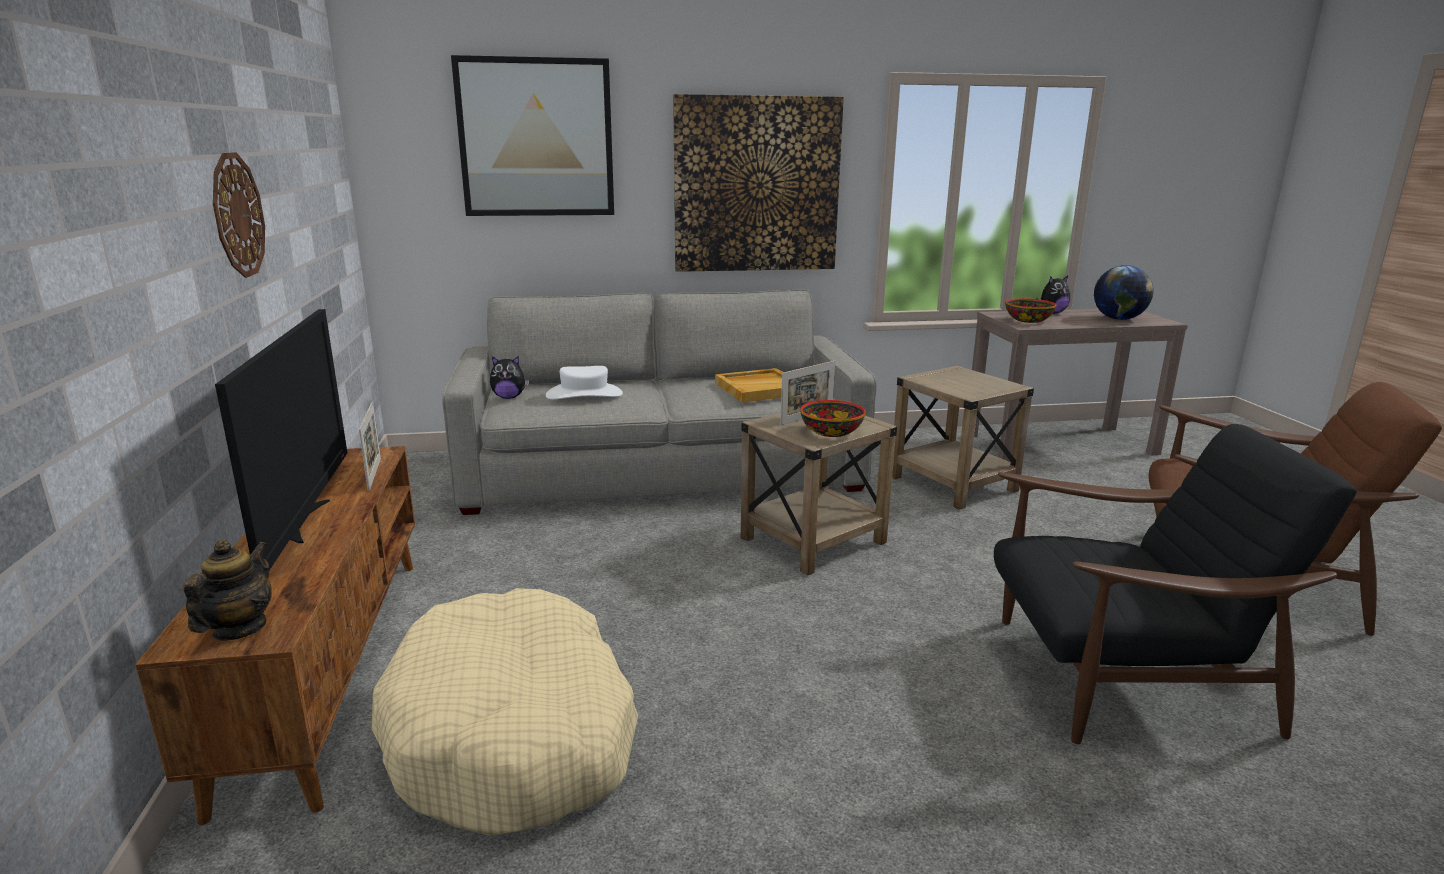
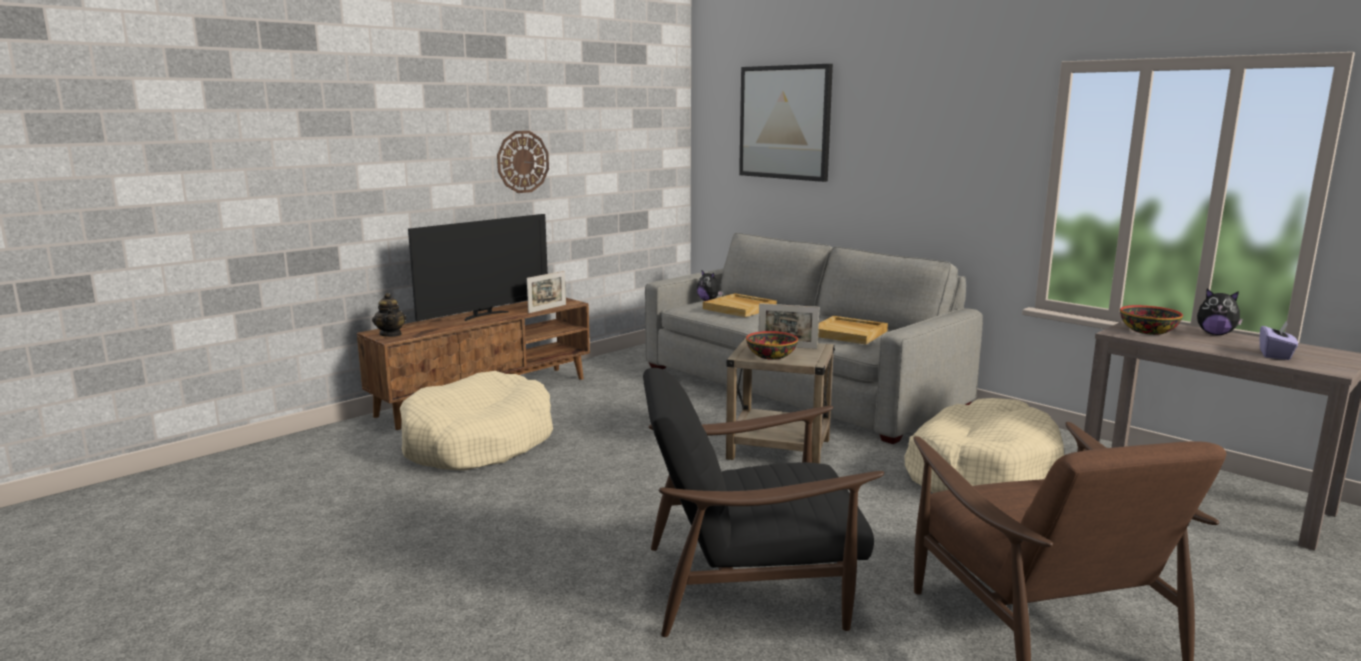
camera: 55 degrees right, 5 degrees down
(239, 629) = (391, 334): teapot -> teapot turned 90 degrees clockwise
(584, 394) = (740, 308): white hat -> beige tray
(756, 185) = (933, 165): picture -> none
(953, 485) = (980, 471): beige side table -> beige dog bed
(1118, 319) = (1275, 355): globe -> purple tissue box
(1122, 676) = (750, 583): black armchair -> black armchair turned 120 degrees clockwise

